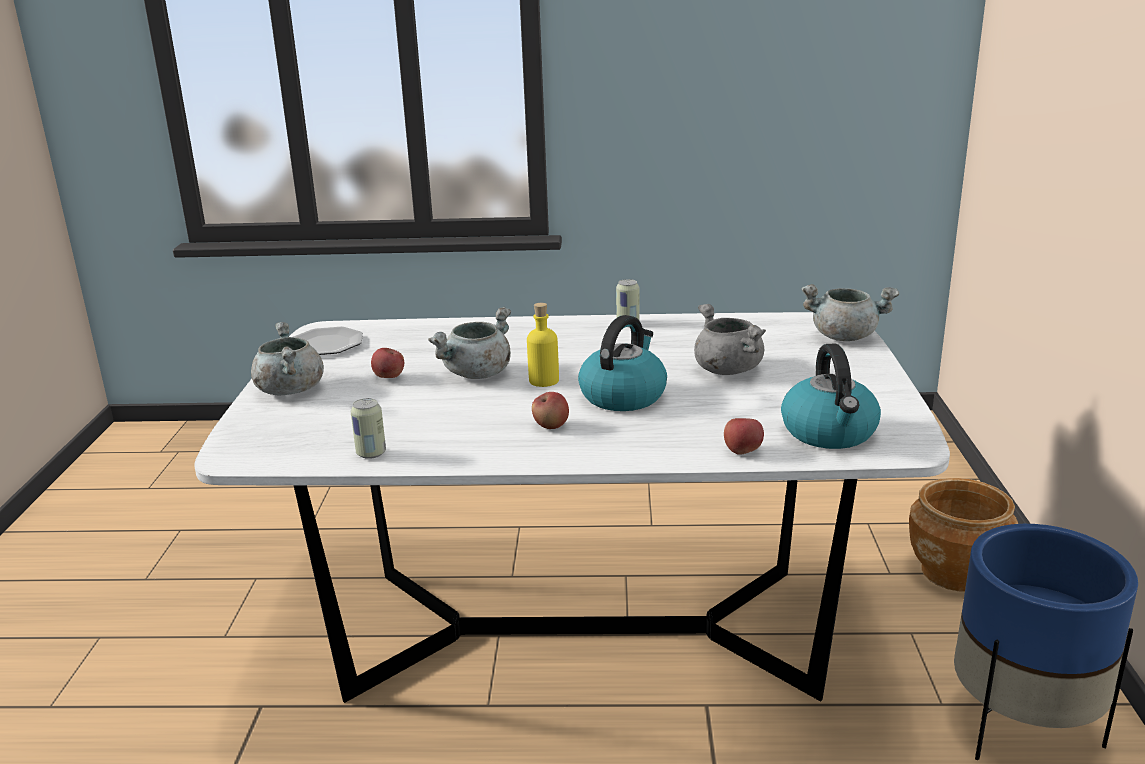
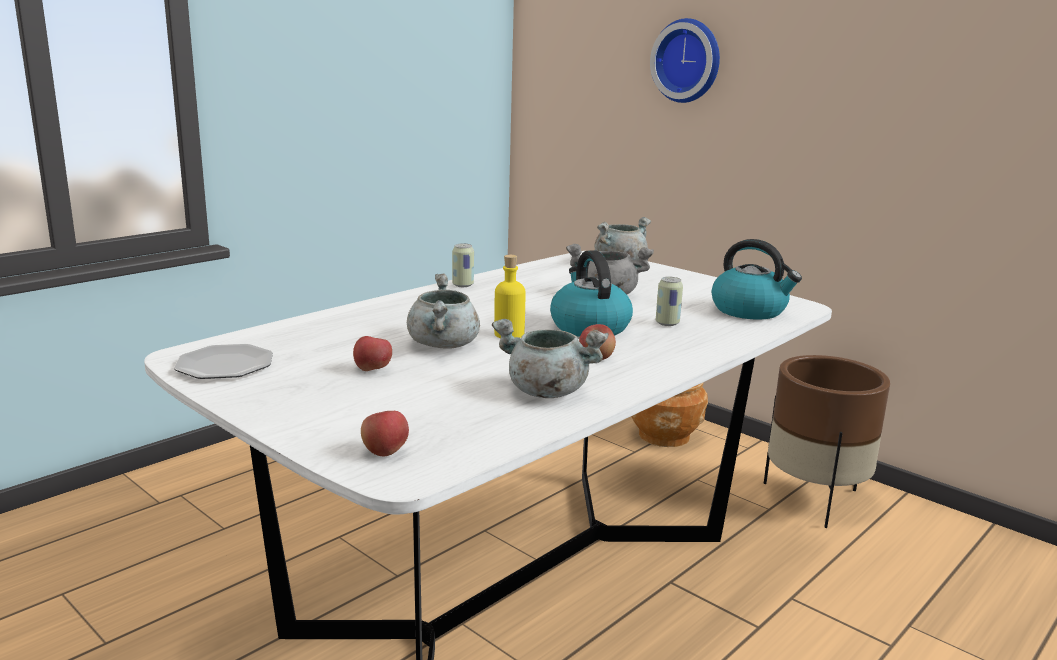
camera: 50 degrees left, 5 degrees down
(289, 389) = (294, 408): grey cooking pot -> grey cooking pot (545, 391)
(371, 453) = (521, 422): can -> can (667, 323)
(742, 451) = (739, 333): apple -> apple (385, 452)
(1022, 726) = (814, 500): blue planter -> brown planter
(1093, 76) = (688, 61): none -> wall clock

